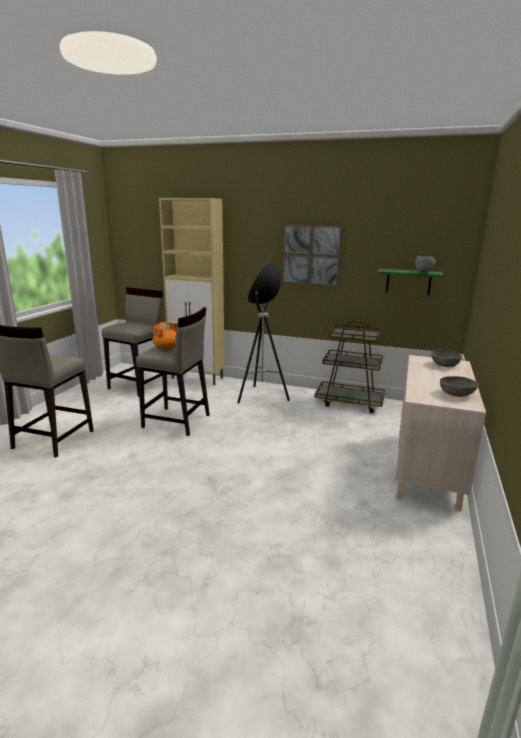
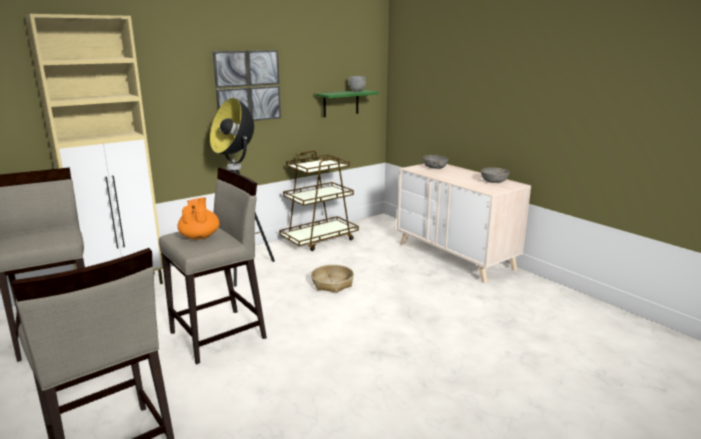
camera: 55 degrees left, 0 degrees up
(287, 431) = (332, 284): none -> basket

